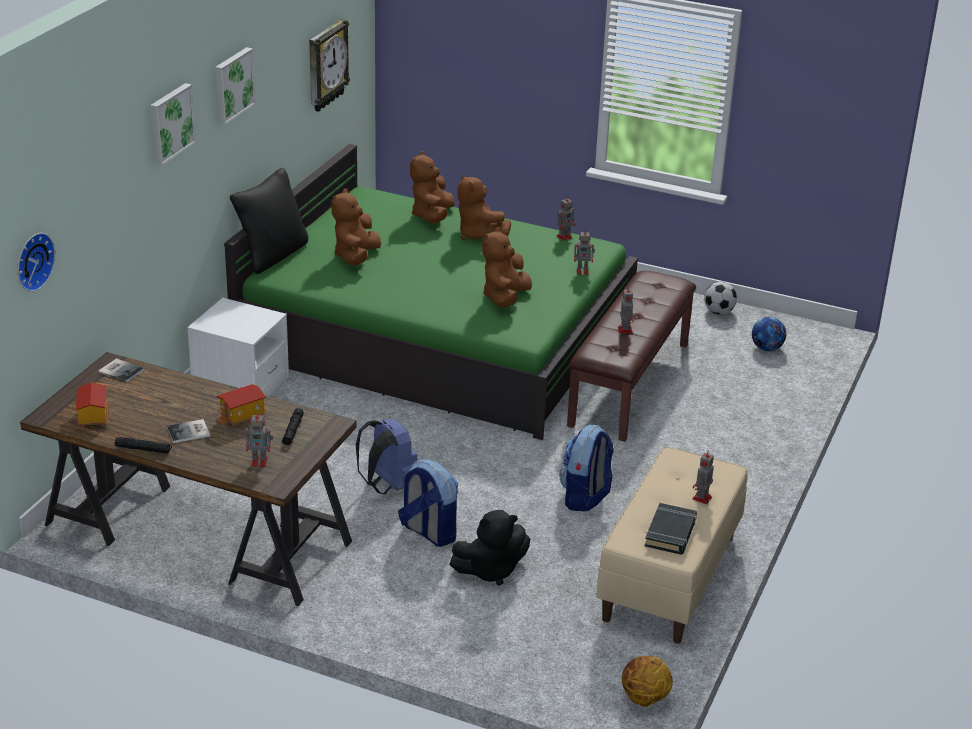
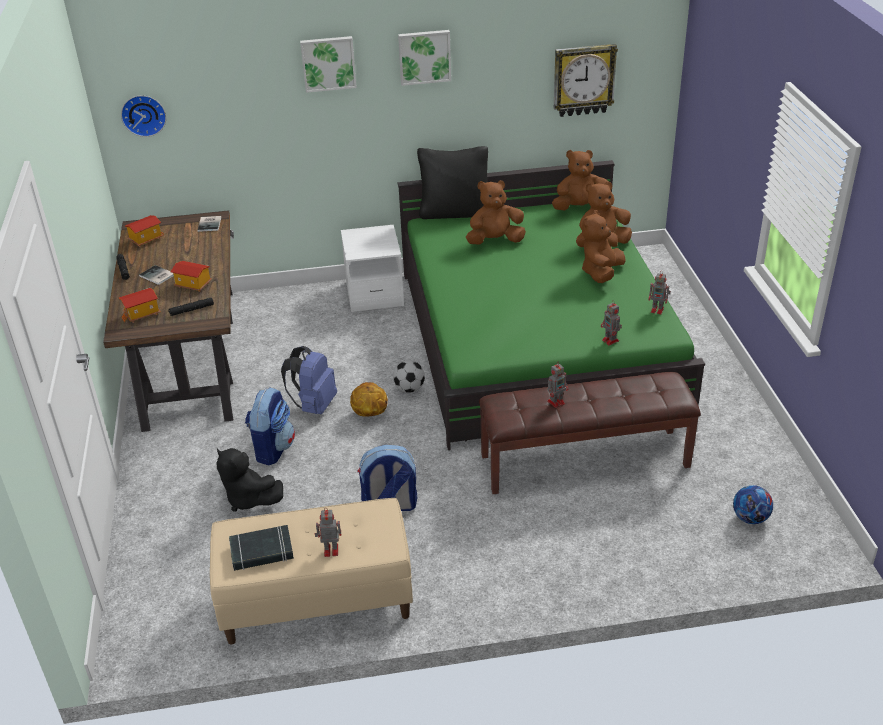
camera: 60 degrees right, 5 degrees up
(260, 462) = (142, 314): toy robot -> toy house
(505, 298) = (516, 323): brown plush toy -> brown plush toy (580, 208)
(644, 698) = (141, 652): basketball -> basketball (369, 413)
(719, 312) = (774, 463): football -> football (409, 389)

